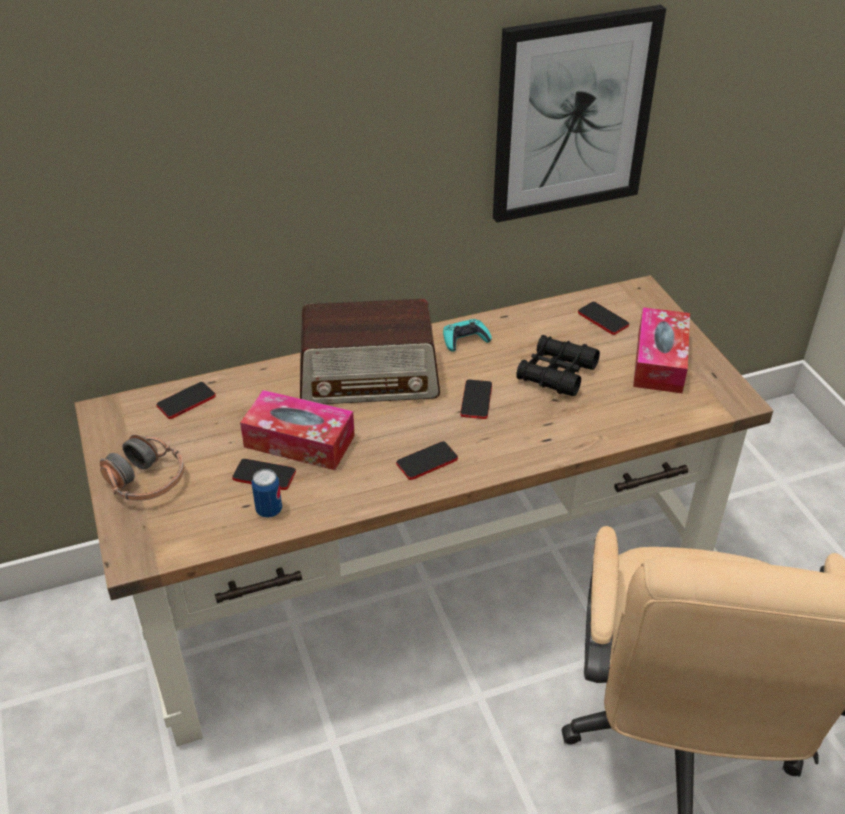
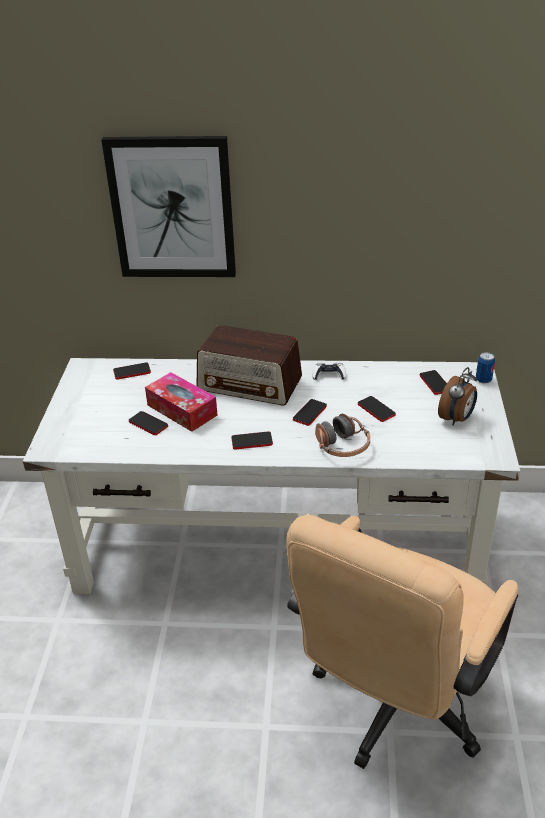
camera: 25 degrees right, 5 degrees down
(146, 481) = (80, 410): headphones -> headphones (342, 446)
(269, 510) = (138, 444): can -> can (483, 380)
(424, 579) = (279, 543): brown desk -> white desk
(465, 339) = (329, 375): turquoise game controller -> white game controller
(556, 373) = (376, 409): black binoculars -> phone
(573, 115) = (425, 228): picture -> picture (172, 208)
(659, 361) = (456, 419): tissue box -> alarm clock

